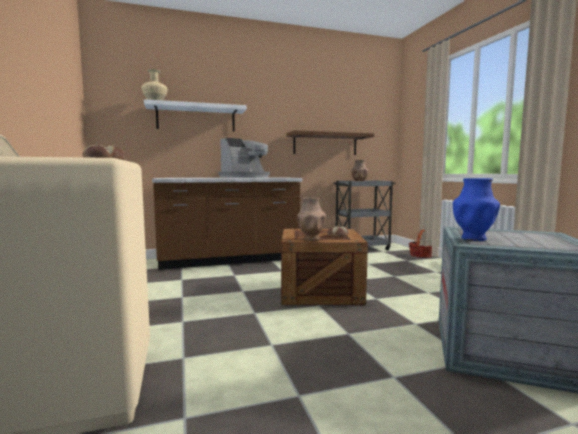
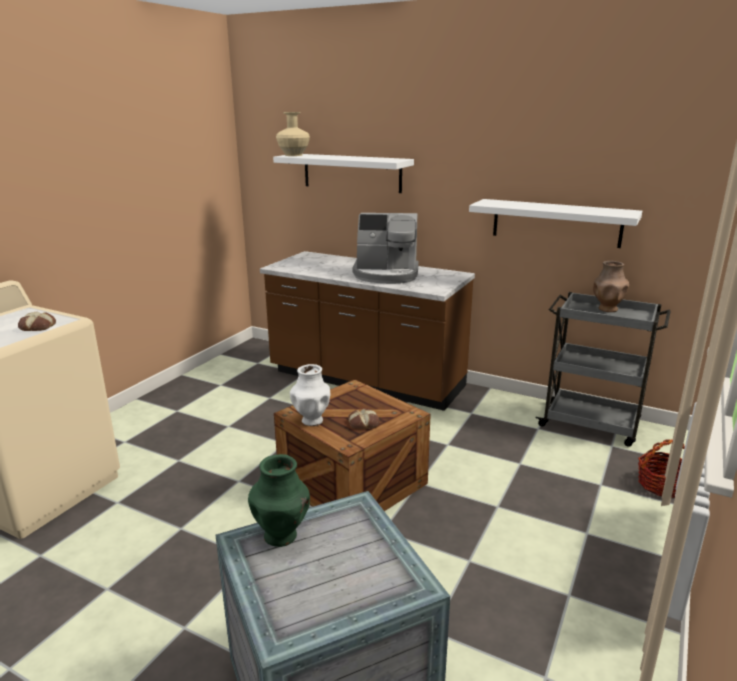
camera: 45 degrees right, 15 degrees up
(311, 239) = (312, 420): brown vase -> white vase
(325, 144) = (556, 223): brown shelf -> white shelf
(473, 238) = (281, 536): blue vase -> green vase

